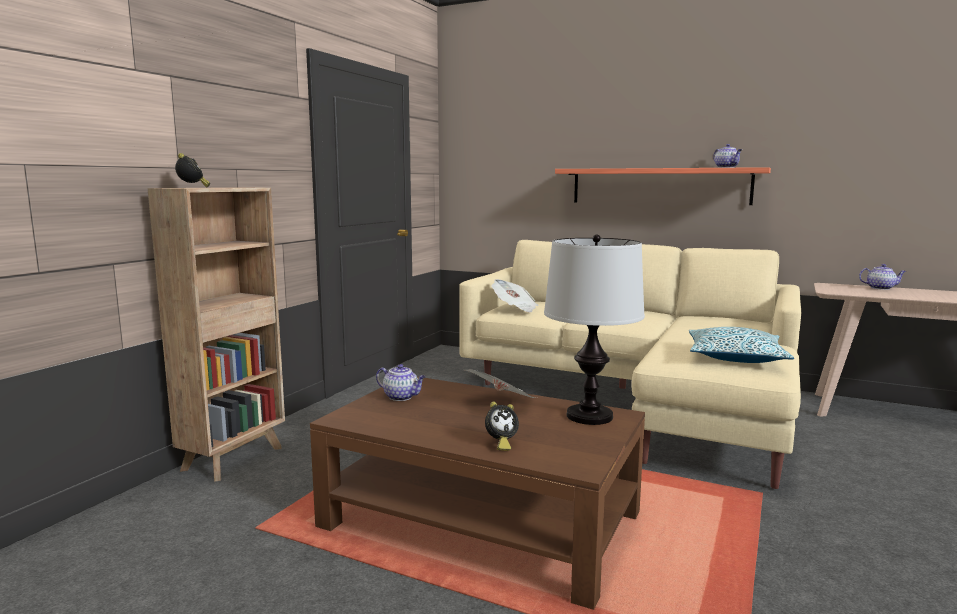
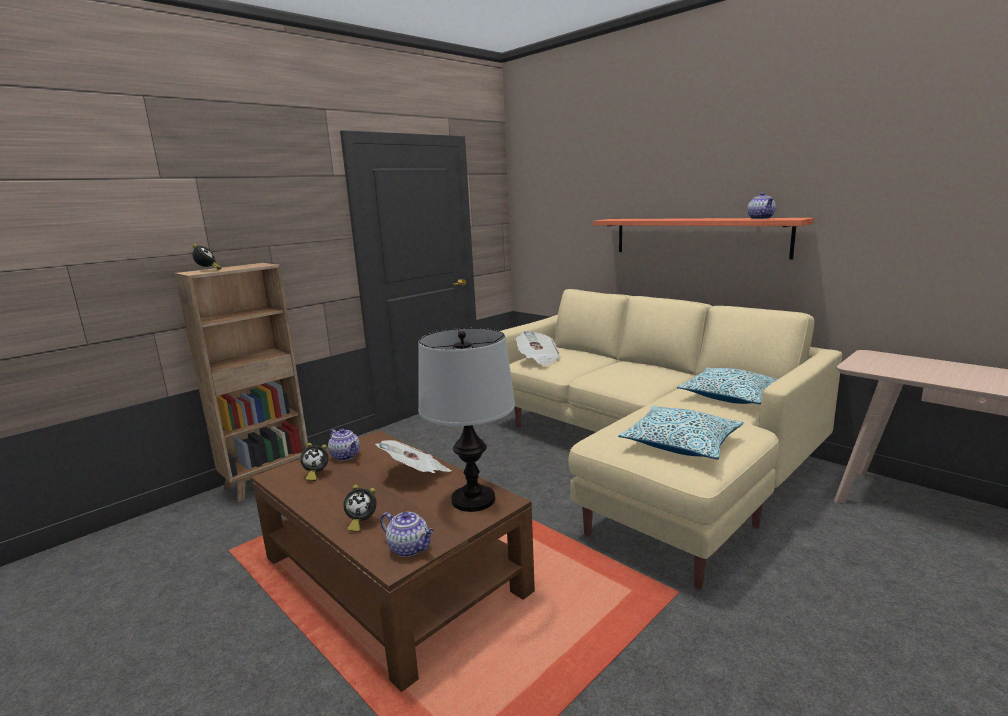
camera: 20 degrees right, 5 degrees up
(389, 414) = (316, 475): none -> alarm clock
(728, 325) = (730, 396): none -> pillow
(881, 288) = (934, 363): teapot -> teapot (410, 548)

